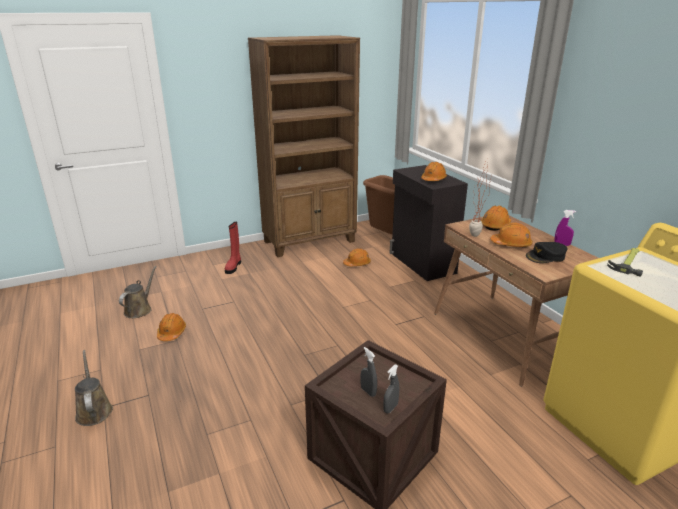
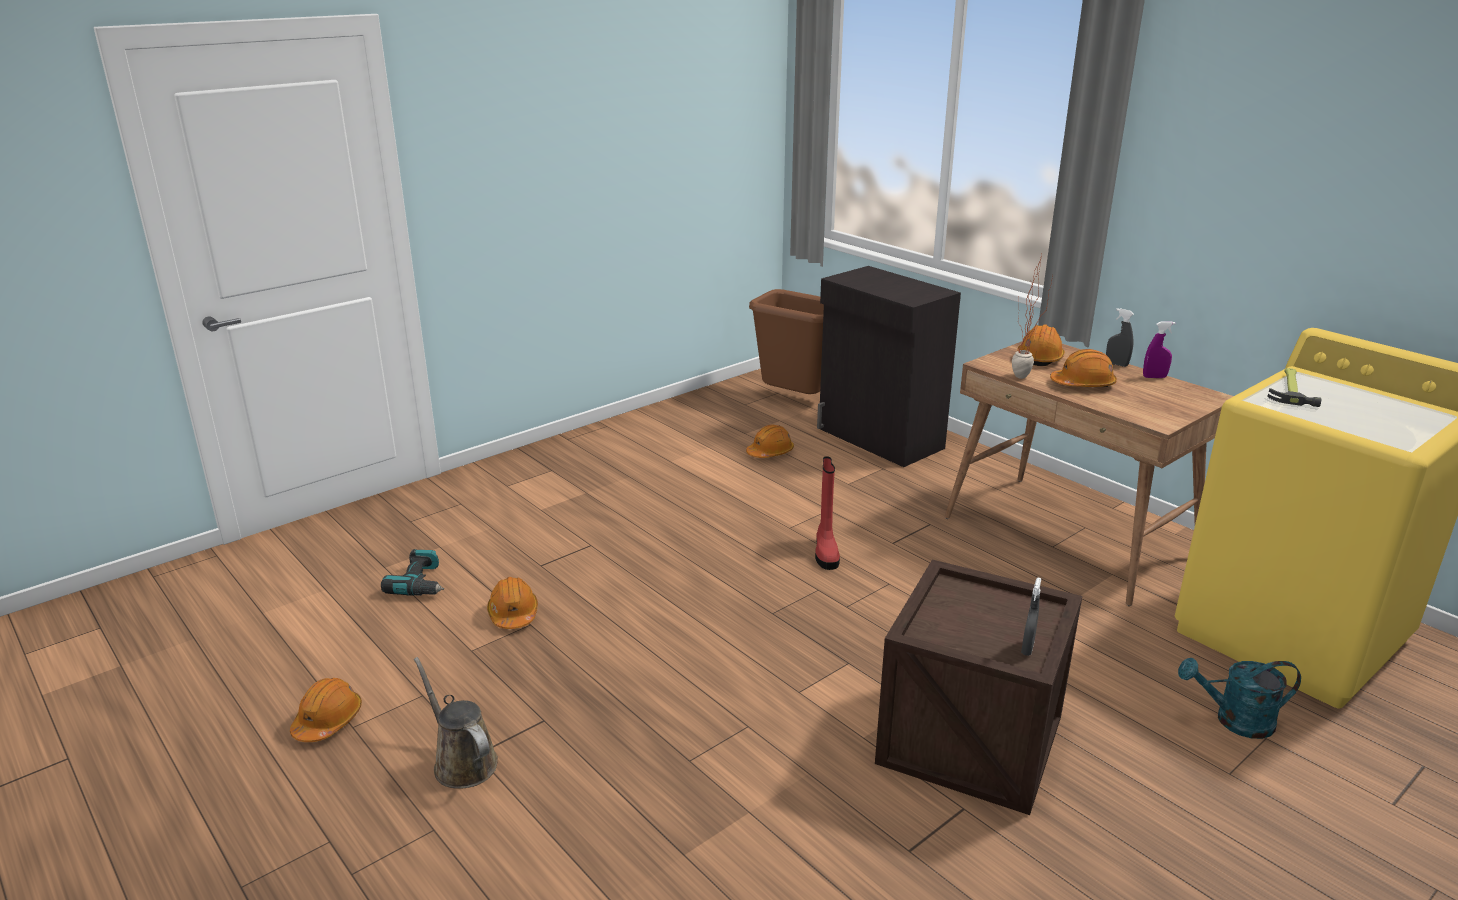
camera: 15 degrees left, 0 degrees up
(139, 309) = (421, 583): brown watering can -> power drill
(233, 266) = (549, 485): red boot -> red boot (825, 552)
(310, 241) = (663, 423): brown bookcase -> none
(368, 391) = (980, 632): grey spray bottle -> grey spray bottle (1116, 364)
(433, 179) = (901, 290): orange hard hat -> orange hard hat (328, 721)
(546, 256) = (1144, 397): black cap -> none
(554, 478) = (1234, 721): none -> turquoise watering can

